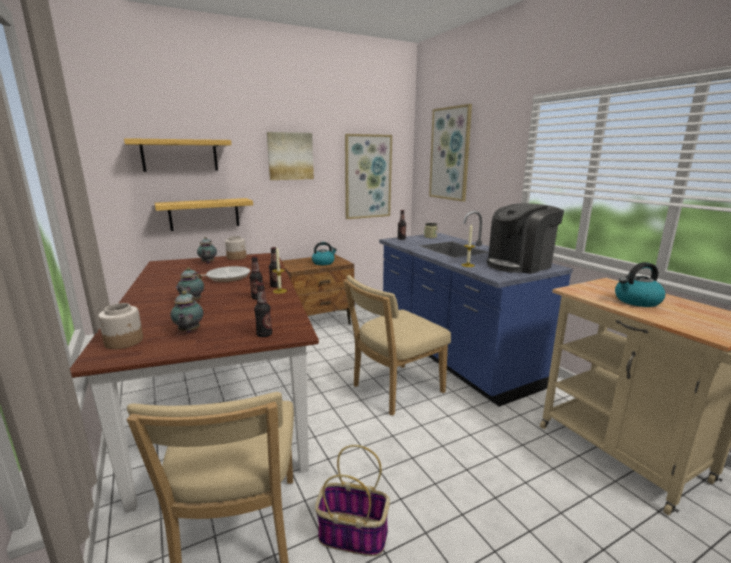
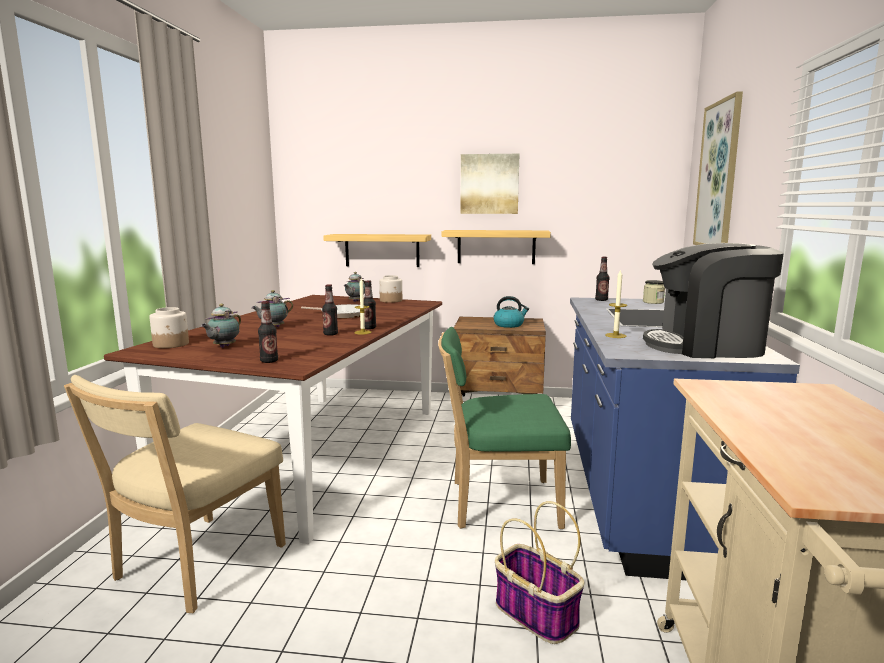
camera: 35 degrees right, 5 degrees down
(180, 155) = (363, 183): shelf -> shelf (496, 247)
(351, 534) = (274, 617): basket -> basket (534, 613)
(367, 177) = (603, 213): picture -> none
(394, 390) = (498, 504): beige chair -> green chair
(636, 301) = (792, 419): kettle -> none

